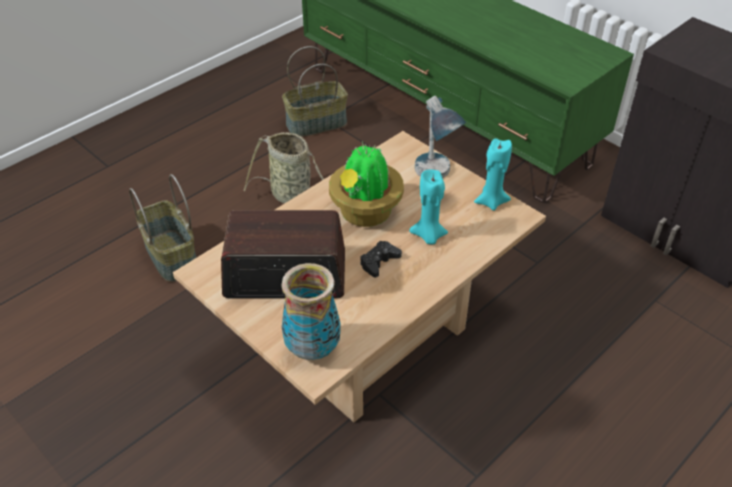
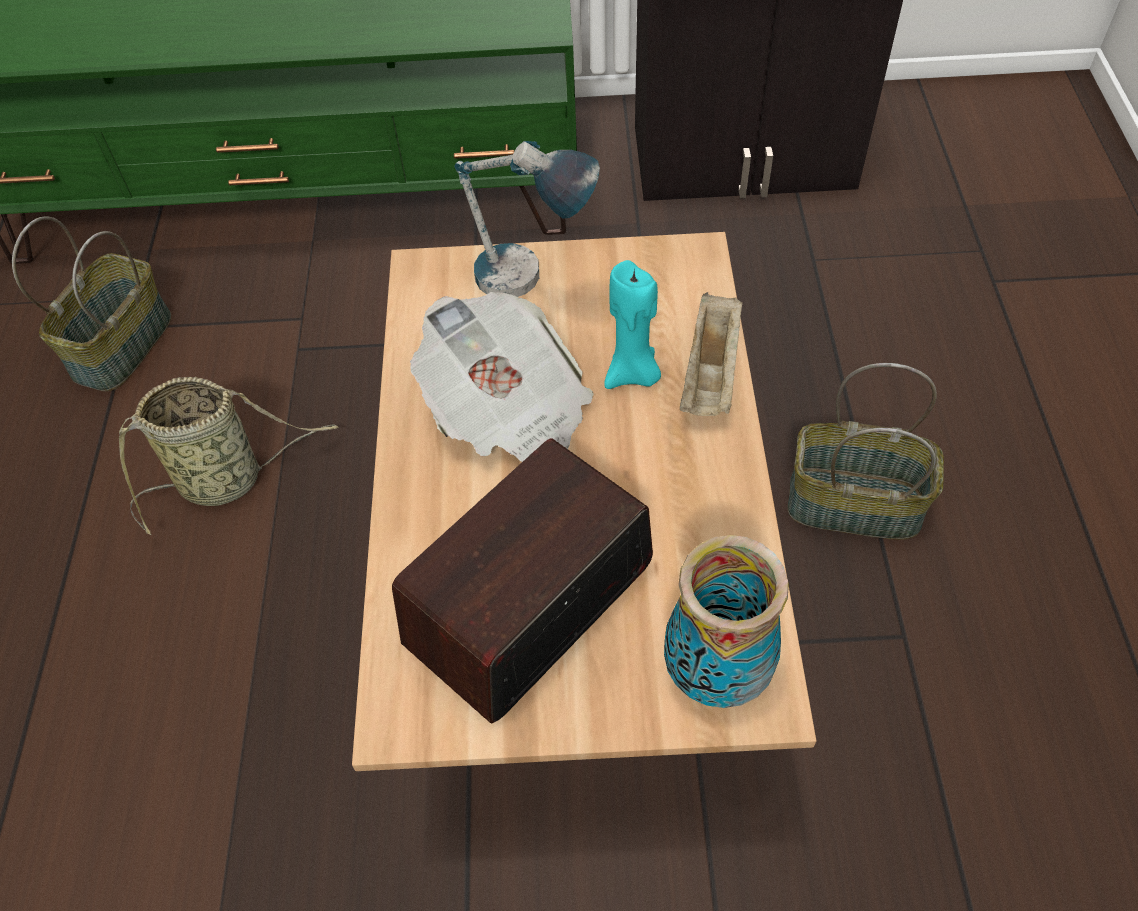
camera: 45 degrees left, 10 degrees up
(170, 256) = (145, 737): basket -> basket (852, 506)
(365, 213) = (509, 412): potted plant -> newspaper
(379, 262) = (624, 466): black game controller -> none
(459, 259) = (711, 373): none -> beige tray
(491, 201) = (641, 263): turquoise candle -> none

